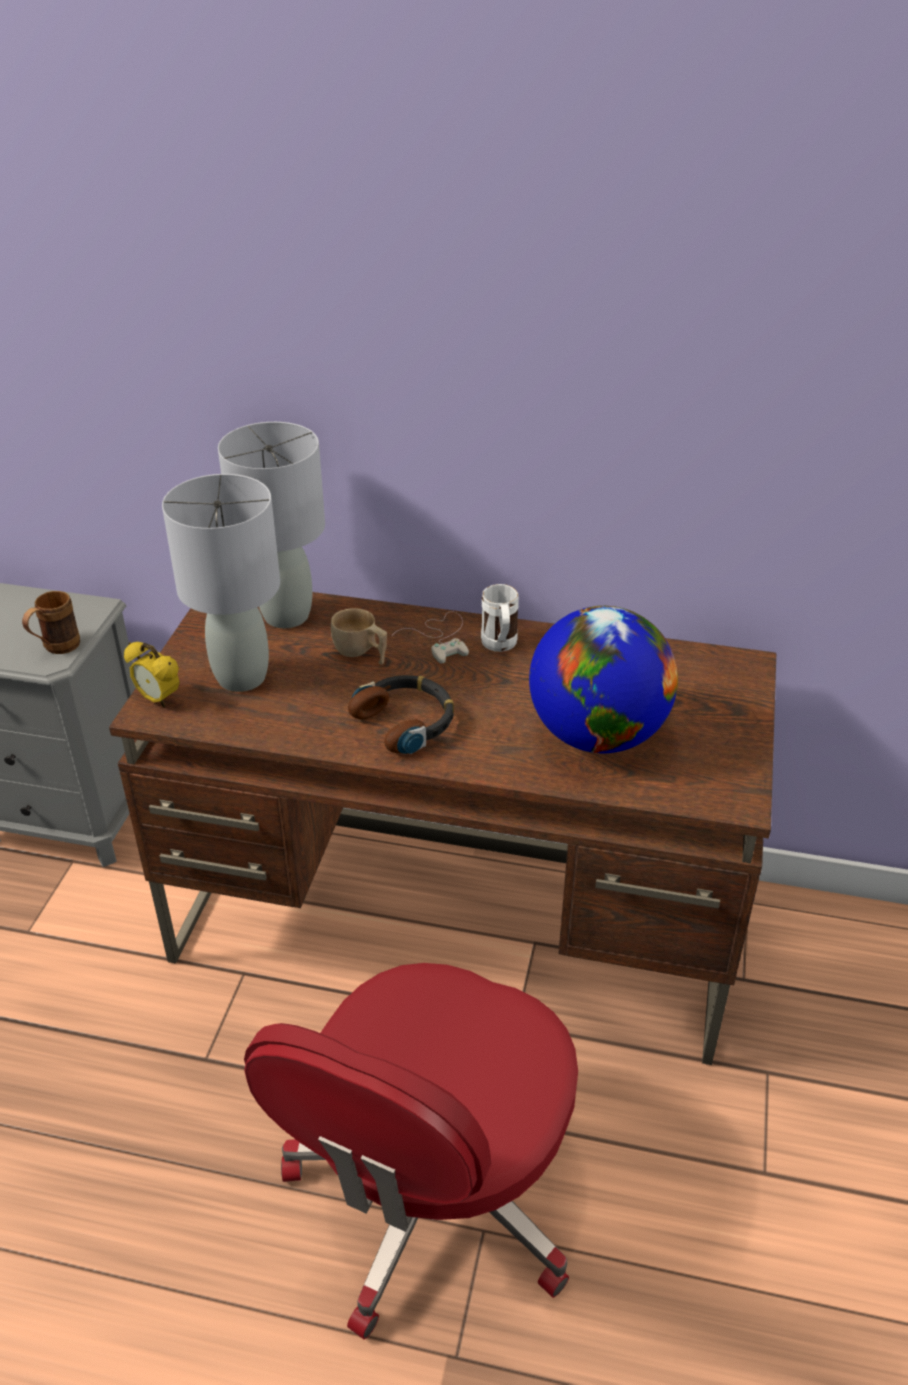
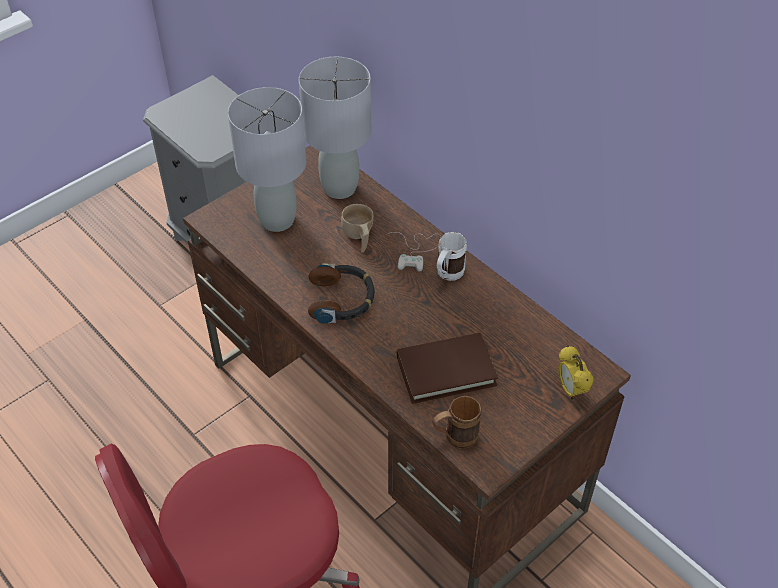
camera: 35 degrees right, 10 degrees up
(55, 648) = (216, 145): brown mug -> brown mug (454, 438)
(158, 699) = (221, 213): alarm clock -> alarm clock (571, 390)
(597, 735) = (446, 371): globe -> brown book

